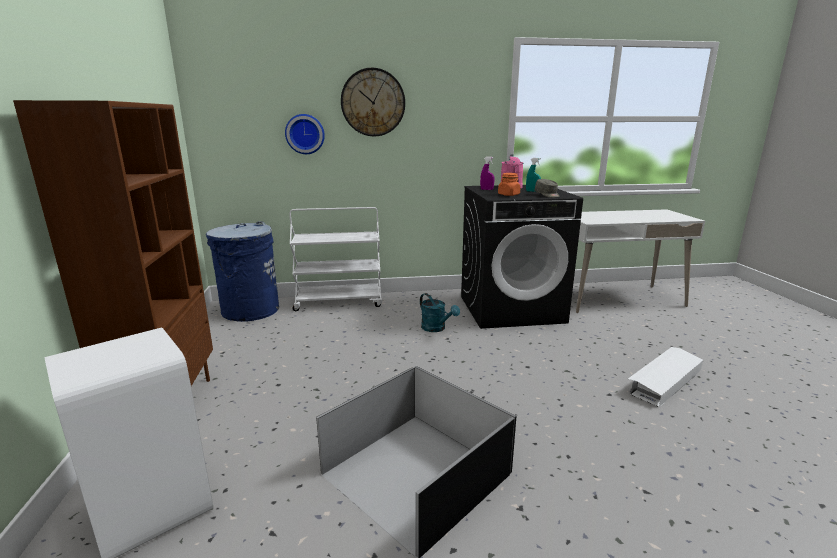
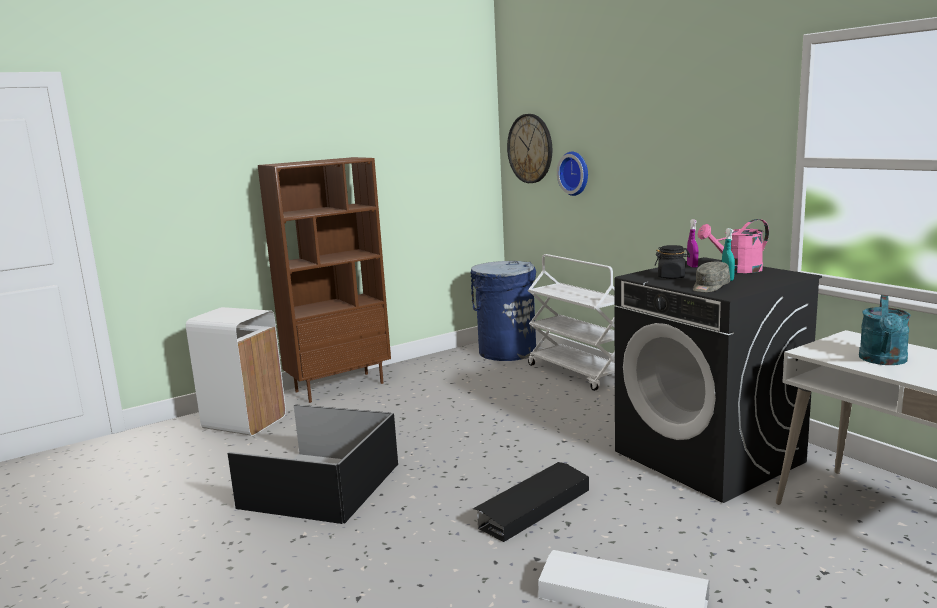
camera: 65 degrees right, 5 degrees down
(373, 102) = (633, 138): wall clock -> wall clock (530, 148)
(436, 328) = (581, 430): turquoise watering can -> turquoise watering can (883, 361)
(508, 194) = (672, 277): orange jar -> black jar
(539, 376) = (532, 508): none -> black storage box

